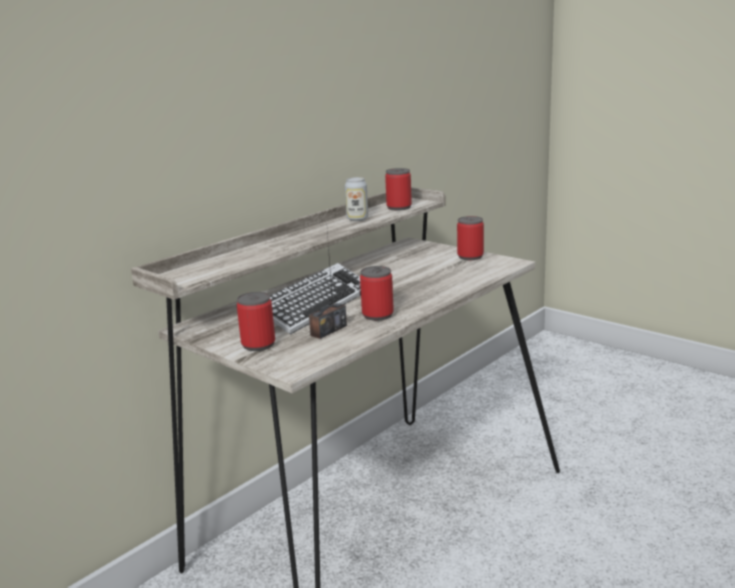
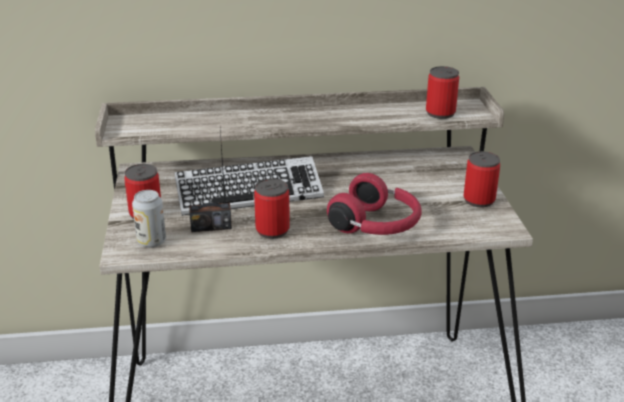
camera: 40 degrees right, 10 degrees up
(357, 219) = (374, 113): can -> can (151, 241)
(439, 288) = (376, 225): none -> red headphones

